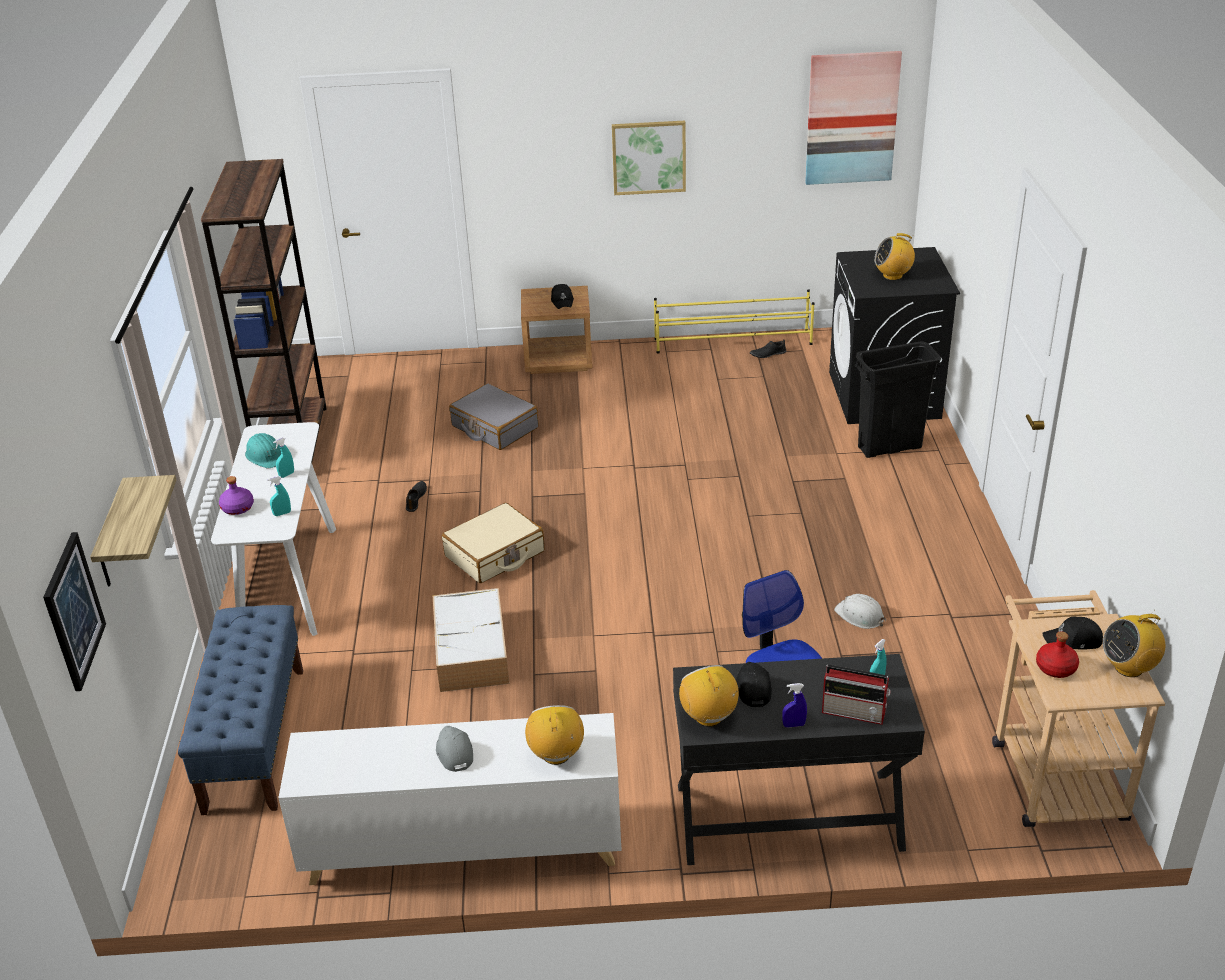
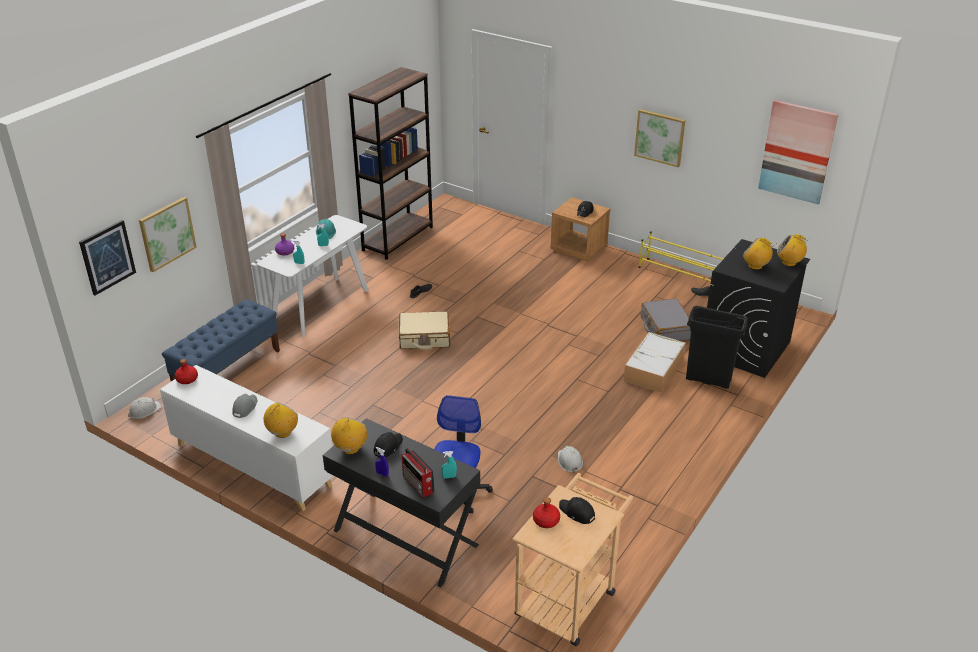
camera: 35 degrees right, 0 degrees up
(113, 536) = (167, 233): shelf -> picture
(185, 867) = (144, 410): none -> white hard hat
(306, 761) = (187, 379): none -> red bottle
(472, 652) = (358, 379): storage box -> storage box (653, 370)
(494, 427) = (501, 272): grey suitcase -> grey suitcase (665, 328)
(1129, 667) = (586, 543): radio -> radio (789, 262)

